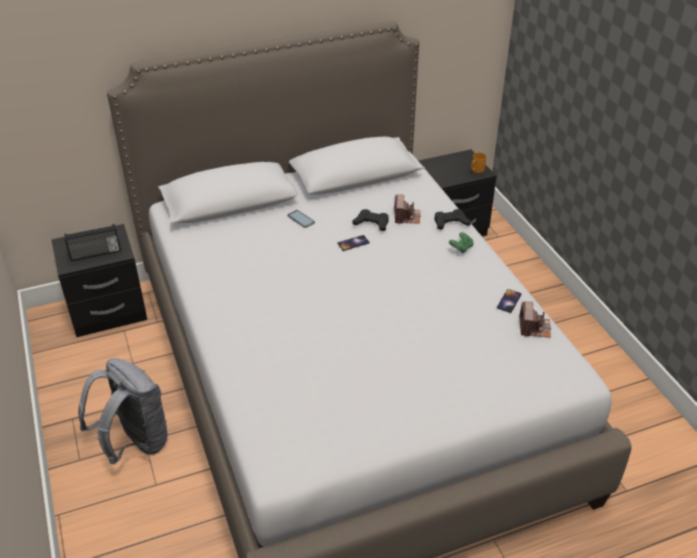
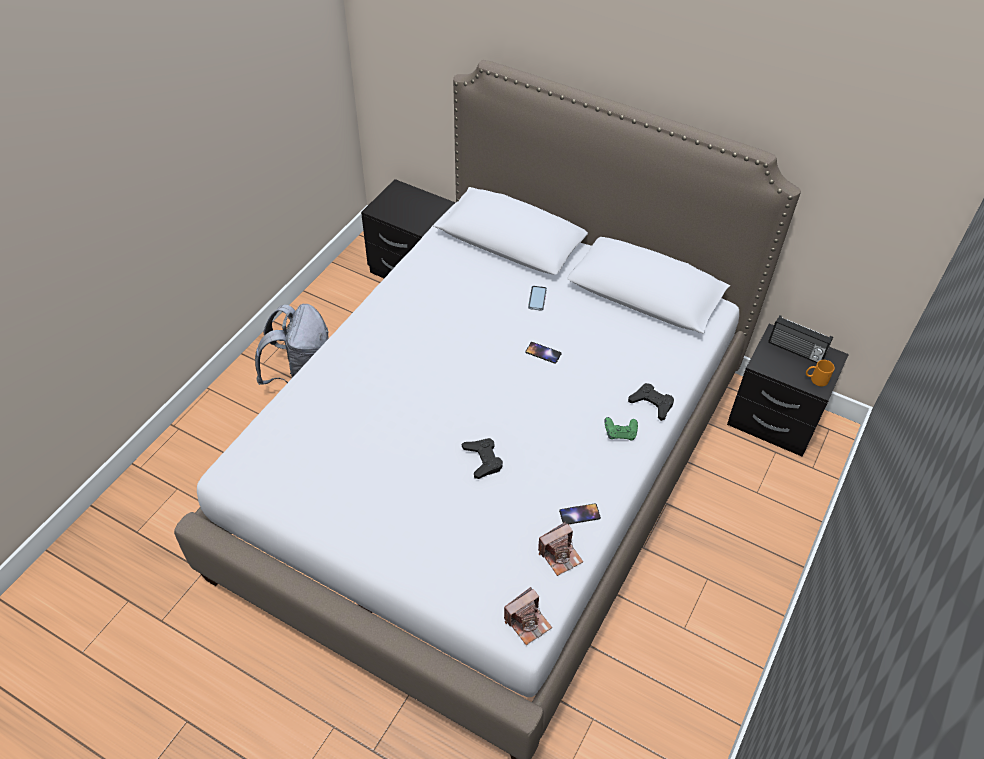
camera: 50 degrees right, 10 degrees up
(95, 254) = (404, 213): radio -> radio (795, 351)
(372, 223) = (585, 348): black game controller -> black game controller (483, 460)
(406, 217) = (623, 367): camera -> camera (527, 622)

